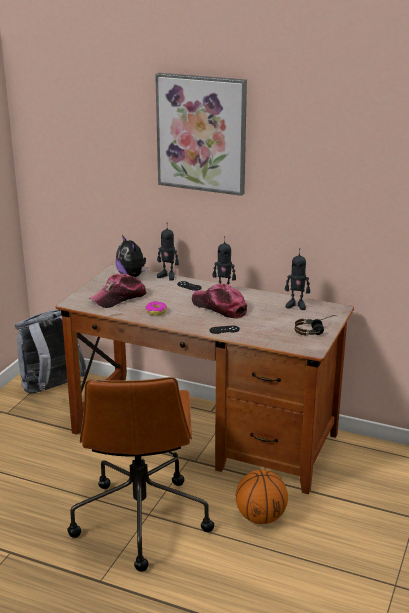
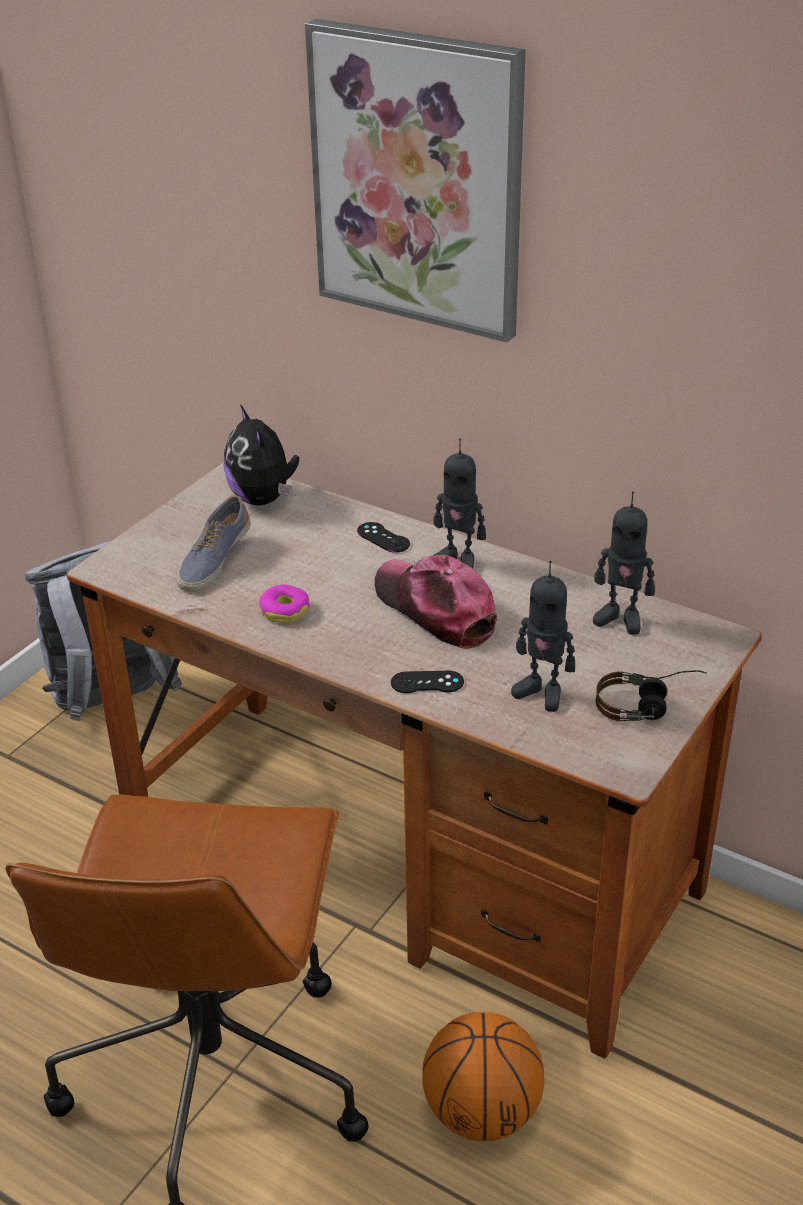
camera: 10 degrees right, 10 degrees up
(119, 298) = (213, 561): cap -> shoe
(167, 276) = (343, 504): toy robot -> toy robot (542, 692)

